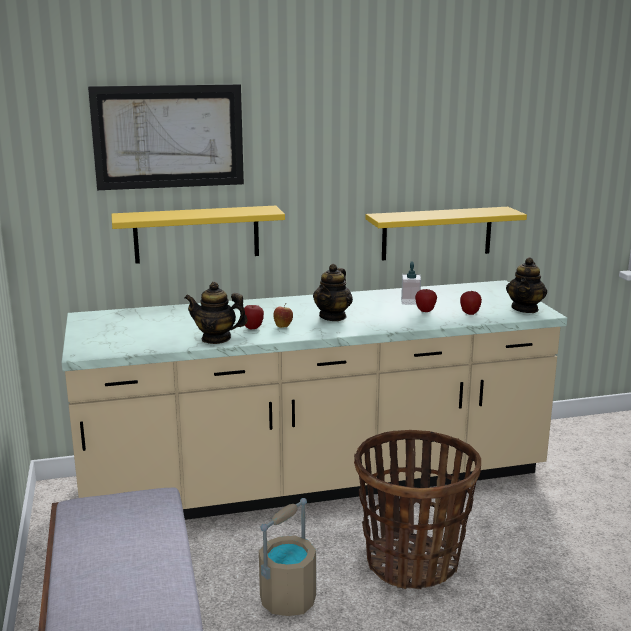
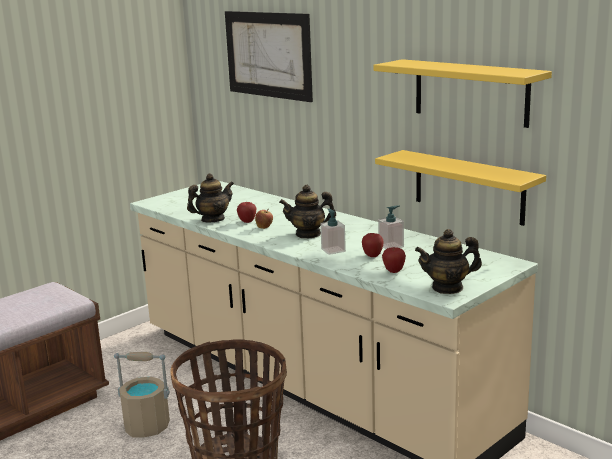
camera: 60 degrees right, 0 degrees up
(196, 234) = (285, 139): yellow shelf -> yellow shelf (470, 92)
(216, 338) = (212, 220): teapot -> teapot turned 75 degrees clockwise
(391, 318) = (333, 250): none -> soap dispenser

